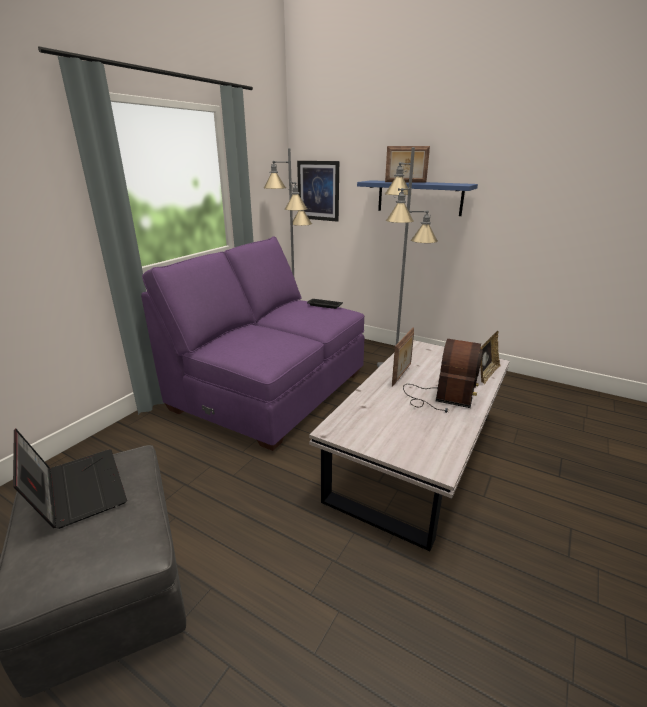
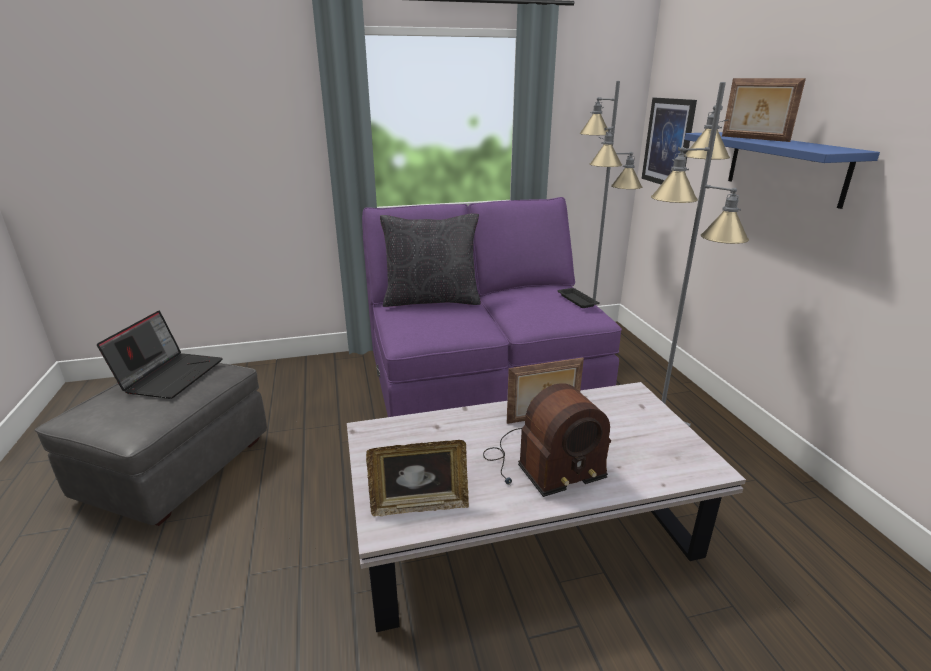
camera: 45 degrees right, 0 degrees up
(234, 334) = (431, 300): none -> black pillow
(486, 374) = (661, 475): picture frame -> picture frame (419, 505)

